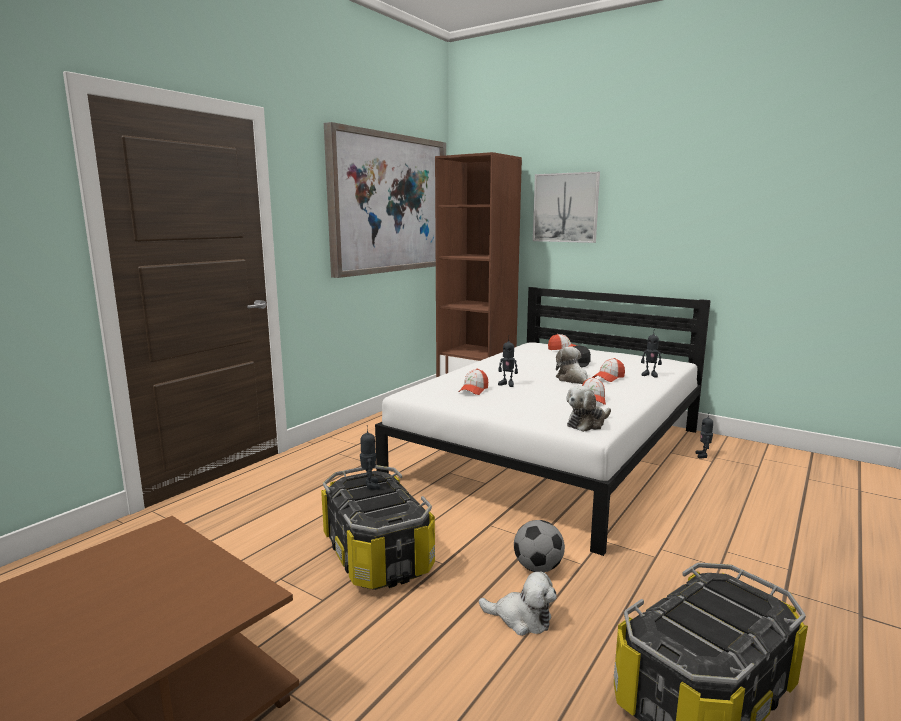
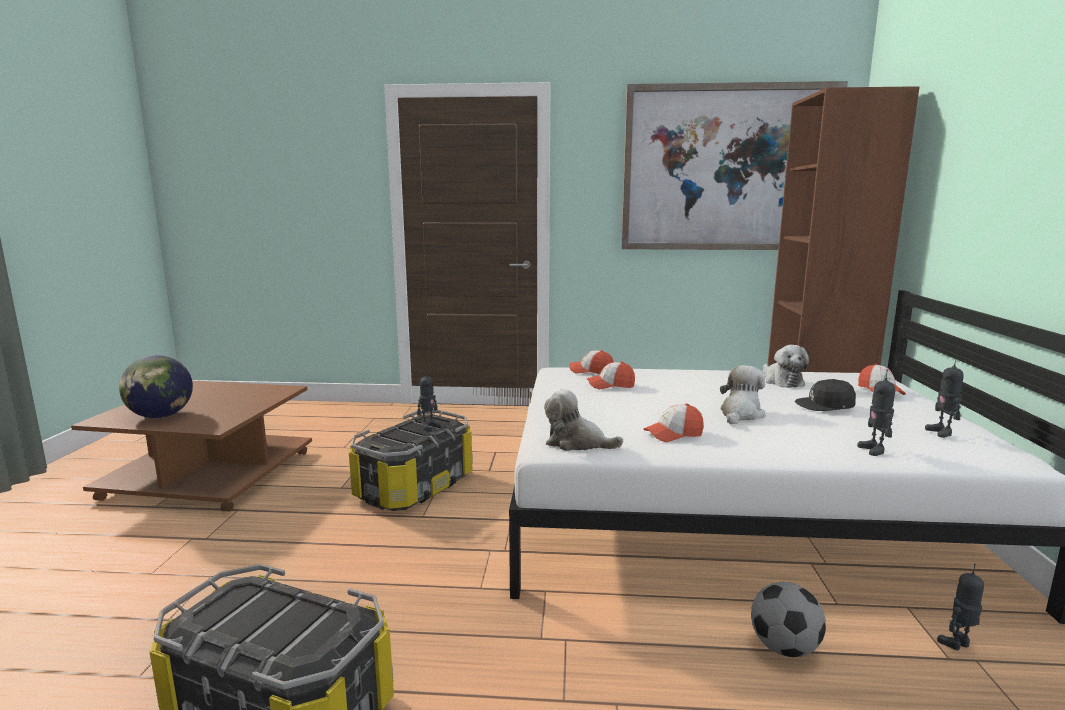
camera: 60 degrees right, 0 degrees up
(119, 646) = (161, 416): none -> globe
(507, 384) = (659, 392): toy robot -> toy robot (942, 432)
(521, 618) = (360, 573): plush toy -> plush toy (782, 381)
(538, 567) = (452, 563): football -> football (784, 648)
(565, 208) = (960, 162): picture -> none
(608, 378) = (791, 429): cap -> cap (591, 371)

